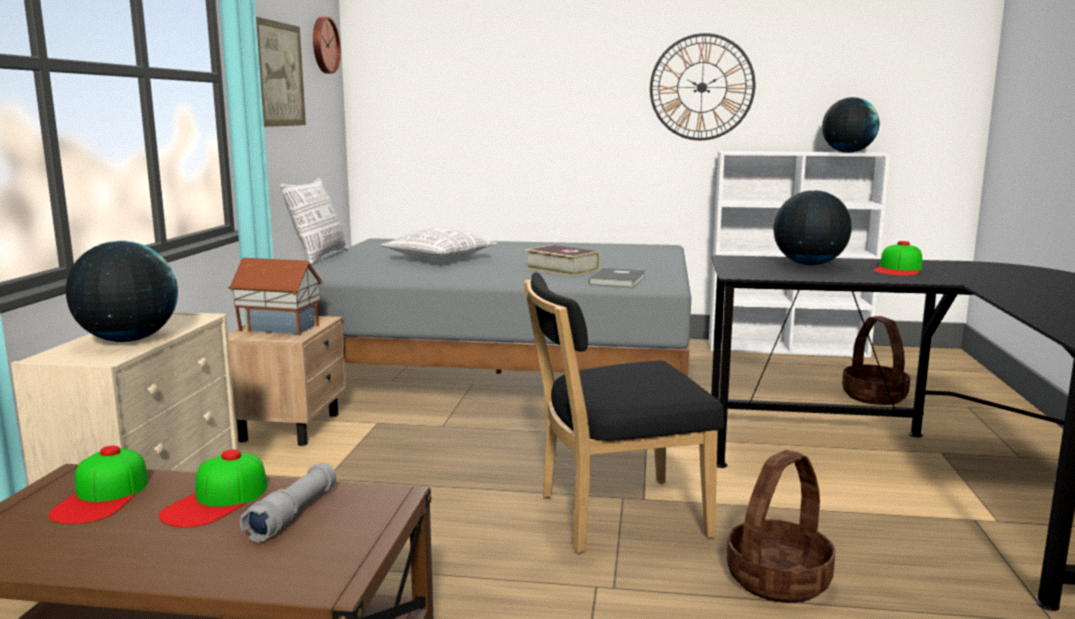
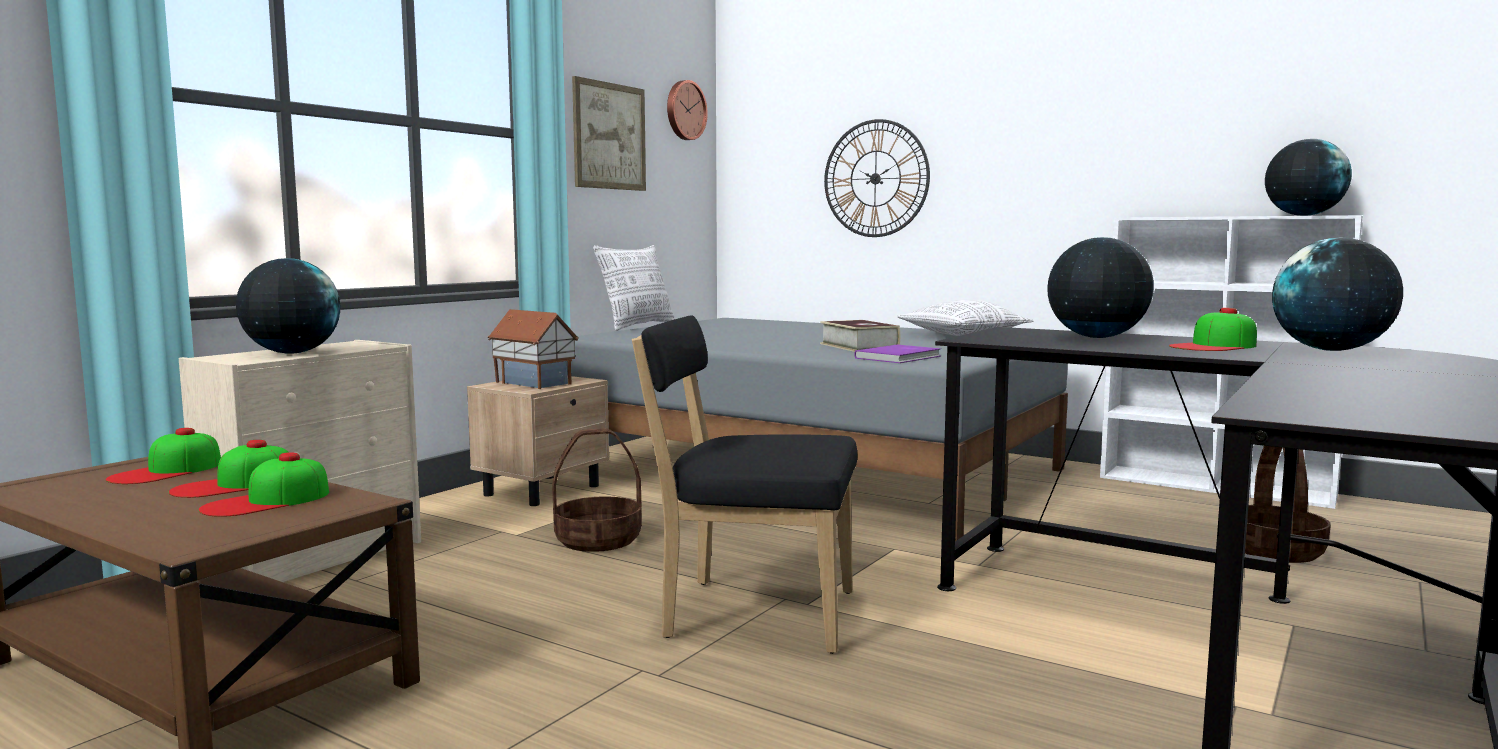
camera: 25 degrees right, 5 degrees down
(293, 514) = (266, 501): grey flashlight -> cap
(439, 259) = (748, 333): pillow -> pillow (962, 336)
(619, 280) = (900, 357): grey book -> purple book
(702, 87) = (1107, 137): wall clock -> wall clock (875, 178)
(778, 580) = (856, 709): basket -> basket (597, 540)
(967, 268) = (1331, 350): none -> globe

